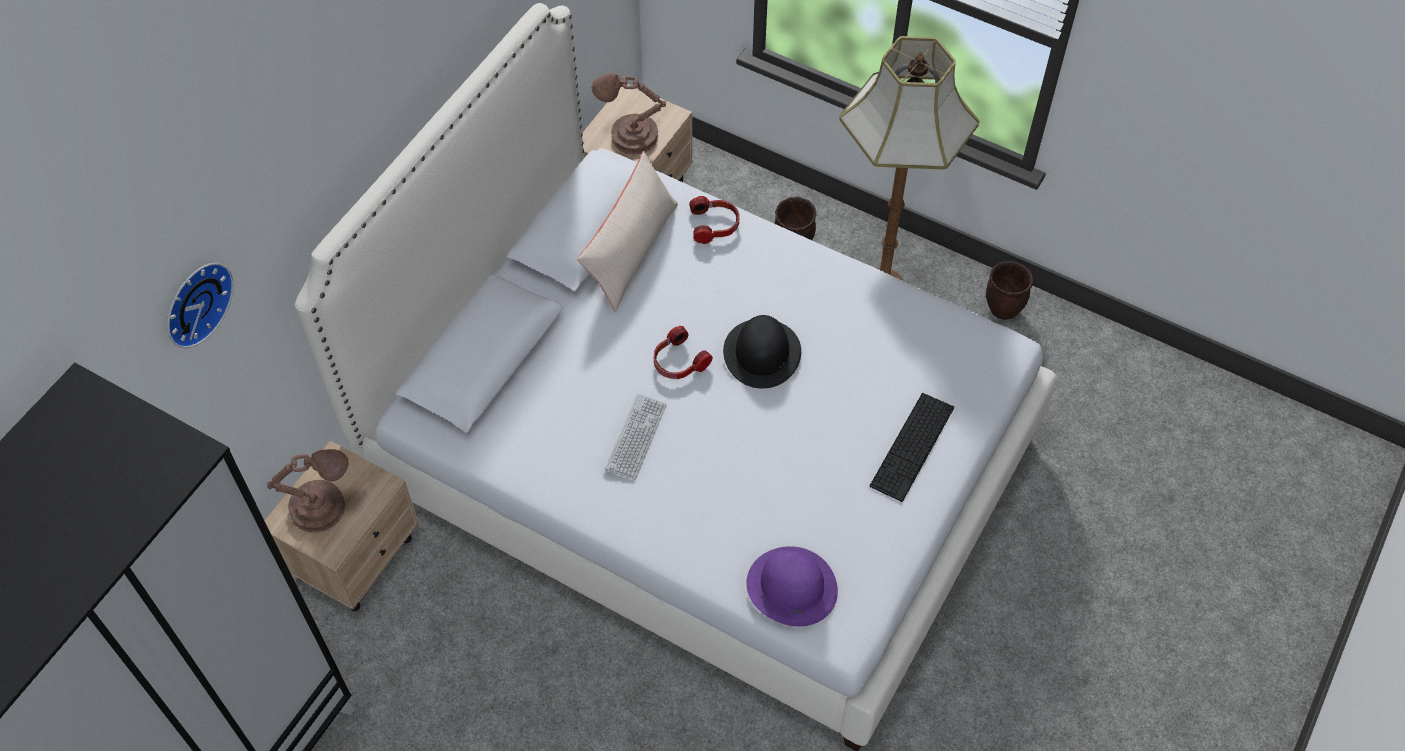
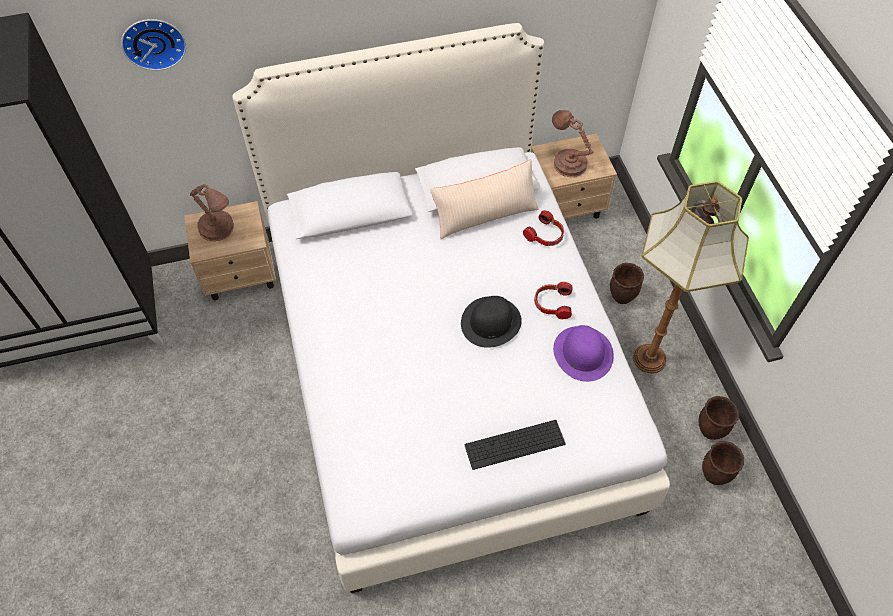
camera: 45 degrees right, 0 degrees up
(636, 437) = (374, 311): keyboard -> none
(678, 362) = (441, 290): headphones -> headphones (552, 304)
(791, 587) = (357, 459): purple hat -> purple hat (582, 353)
(1047, 348) = (714, 475): none -> brown planter

